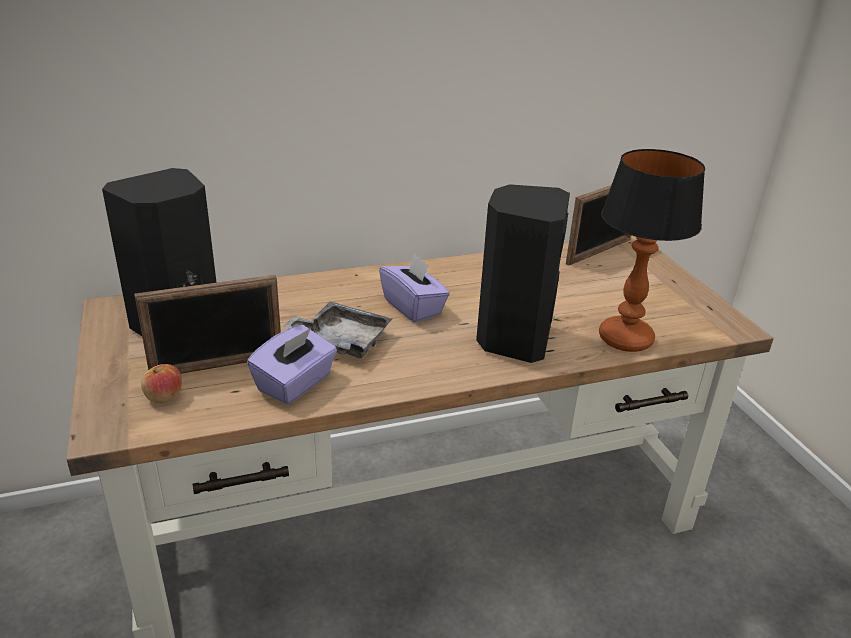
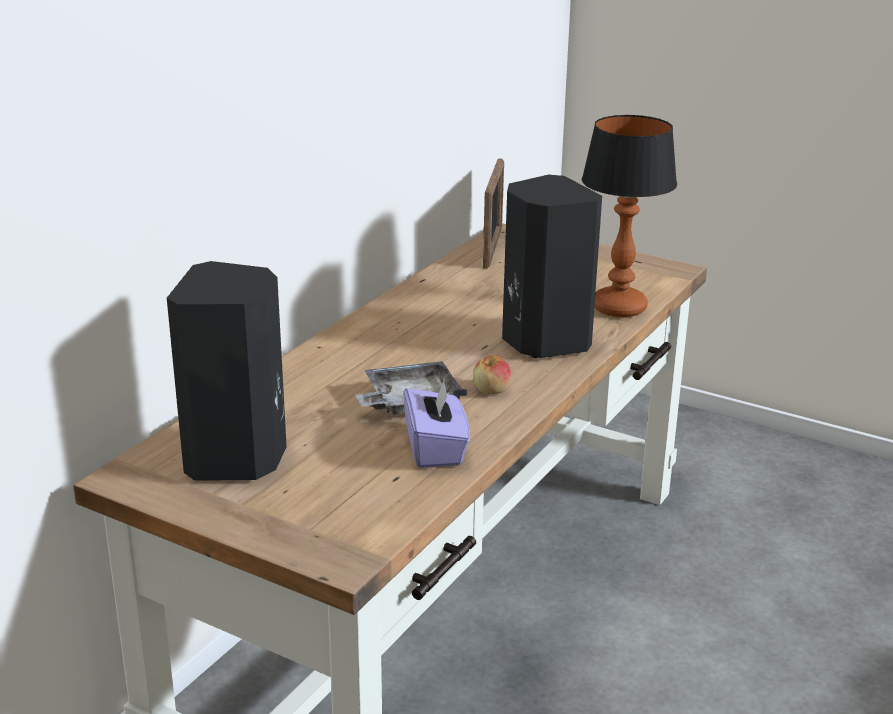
camera: 40 degrees left, 5 degrees down
(163, 397) = (342, 512): apple -> apple (491, 390)
(217, 366) = (342, 469): picture frame -> none
(413, 307) = (421, 351): purple tissue box -> none

